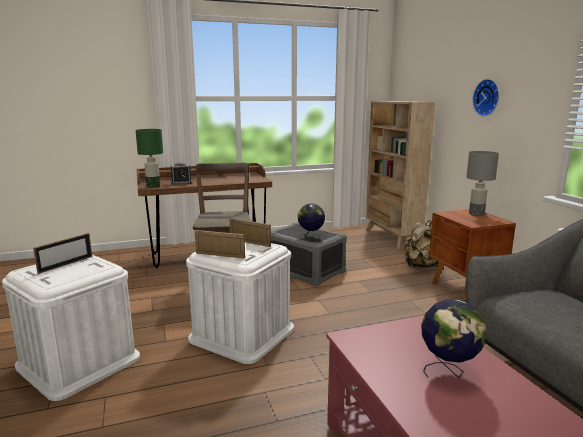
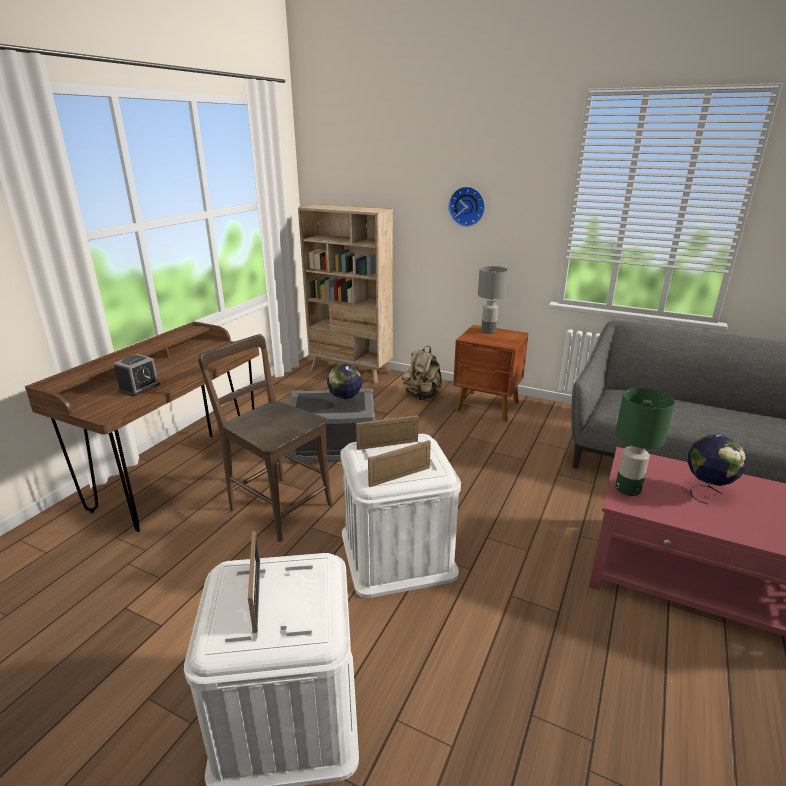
camera: 45 degrees left, 10 degrees up
(153, 186) = (111, 410): green table lamp -> green table lamp (627, 489)

